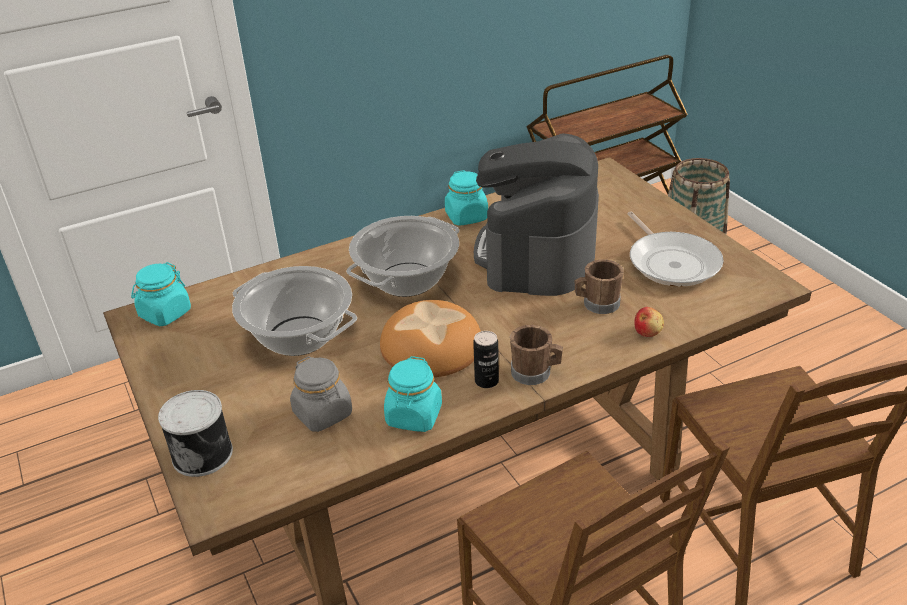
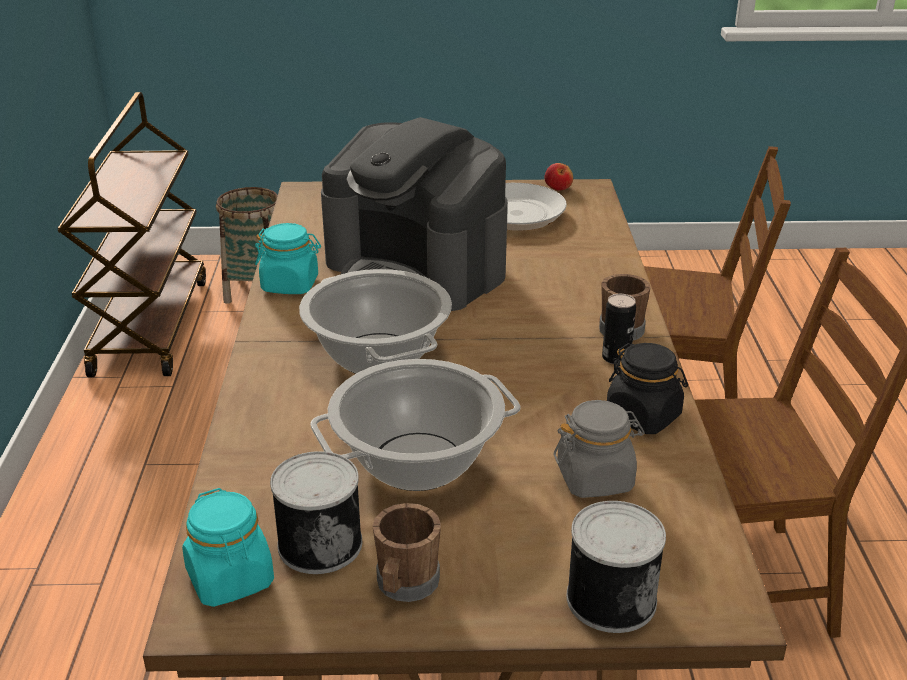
camera: 65 degrees left, 5 degrees down
(206, 330) = (320, 542): none -> can
(414, 416) = (643, 416): turquoise jar -> black jar
(430, 346) = (525, 374): bread -> none
(597, 304) = (540, 266): brown mug -> brown mug (405, 585)
(647, 332) = (606, 257): apple -> apple (558, 187)

